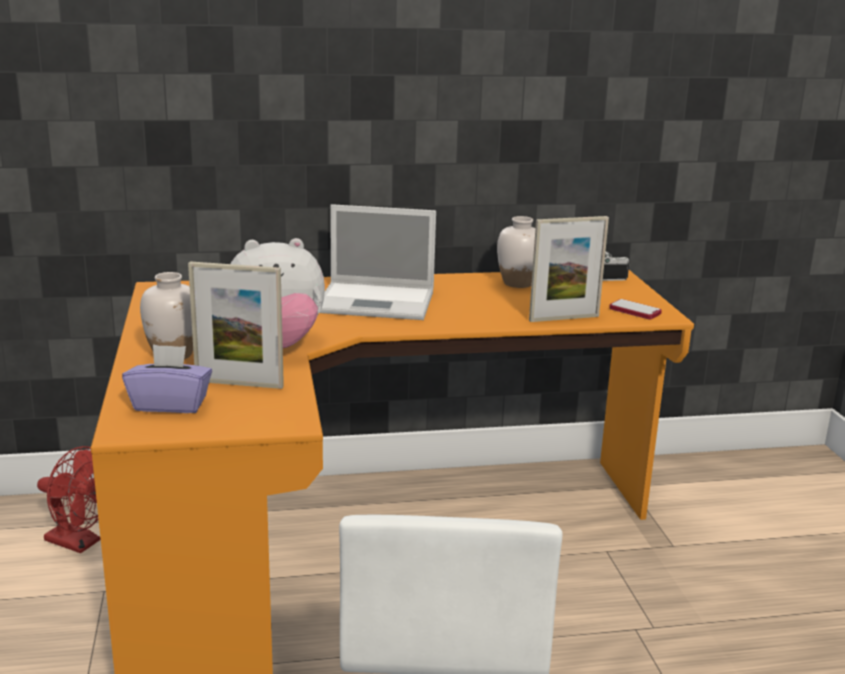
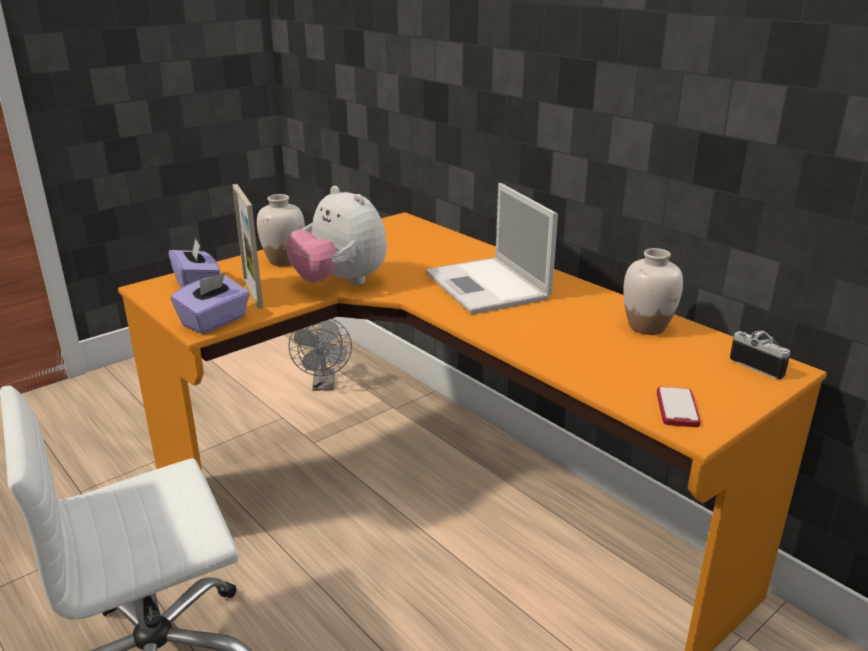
camera: 60 degrees right, 5 degrees up
(79, 543) = (324, 385): red fan -> grey fan
(284, 412) = (215, 322): none -> purple tissue box
(564, 318) = (582, 374): picture frame -> none

